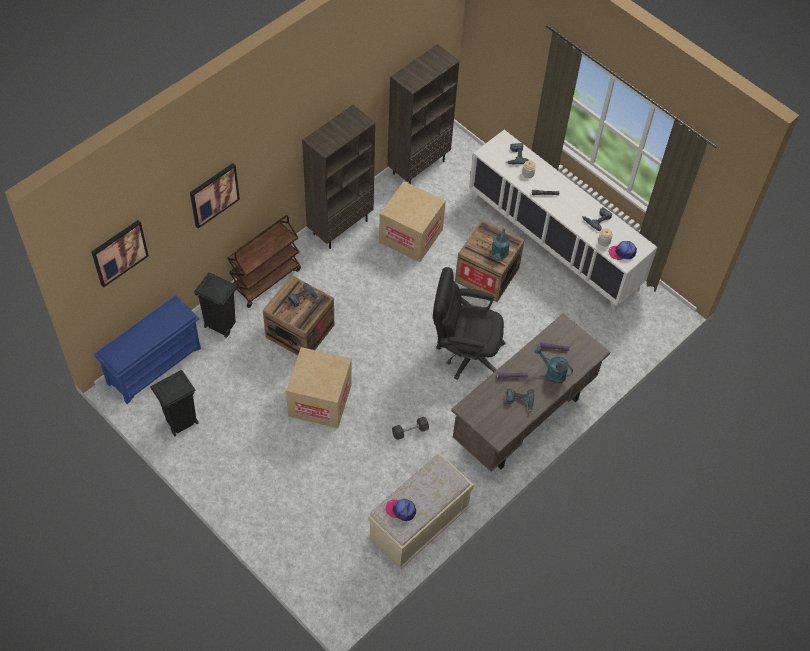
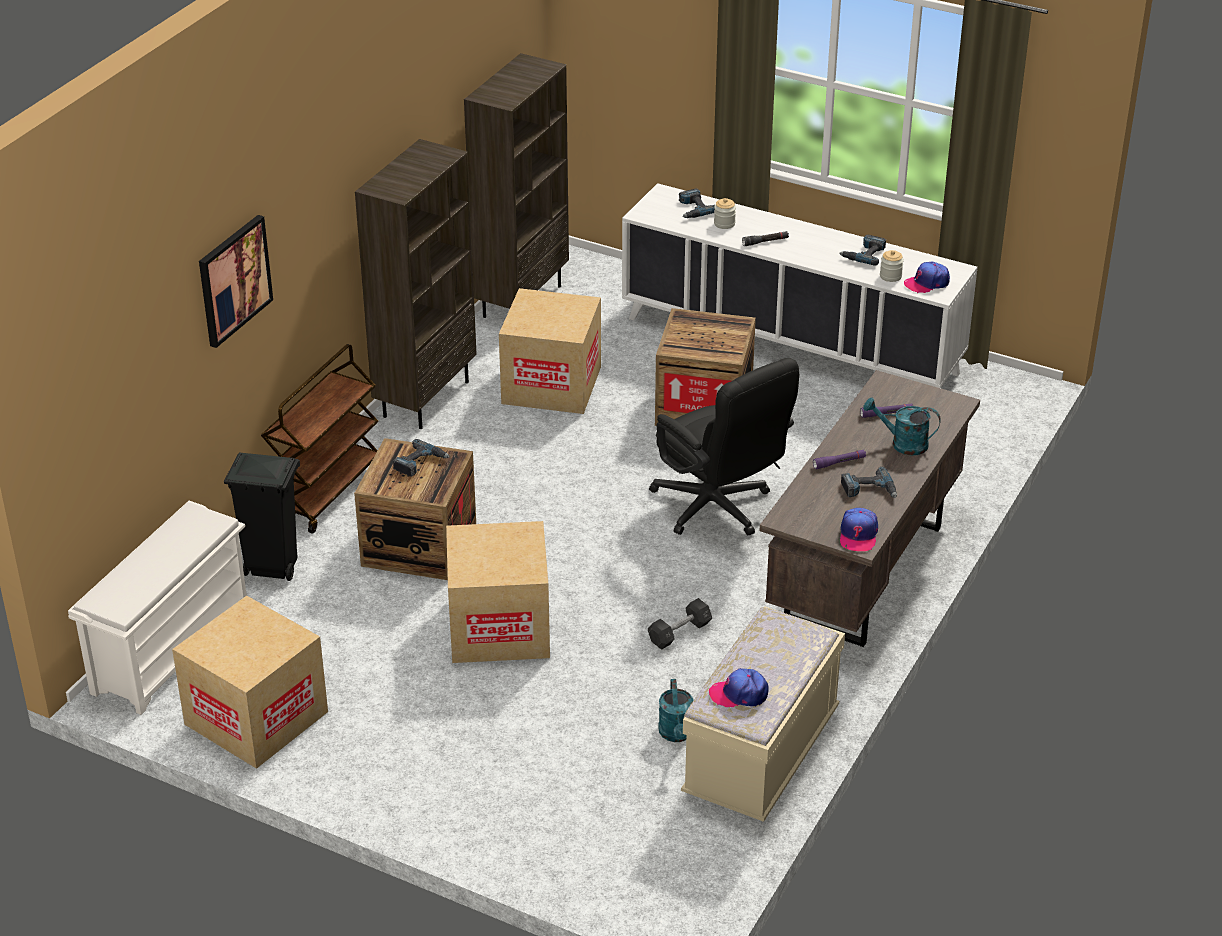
camera: 15 degrees left, 20 degrees down
(119, 252) = (99, 370): picture -> none
(154, 364) = (171, 648): blue shoe rack -> white shoe rack
(181, 423) = (256, 718): black trash can -> cardboard box
(464, 352) = (718, 510): black office chair -> black office chair turned 120 degrees counterclockwise
(499, 254) = (724, 342): turquoise watering can -> turquoise watering can (677, 734)
(499, 431) = (858, 535): none -> cap

